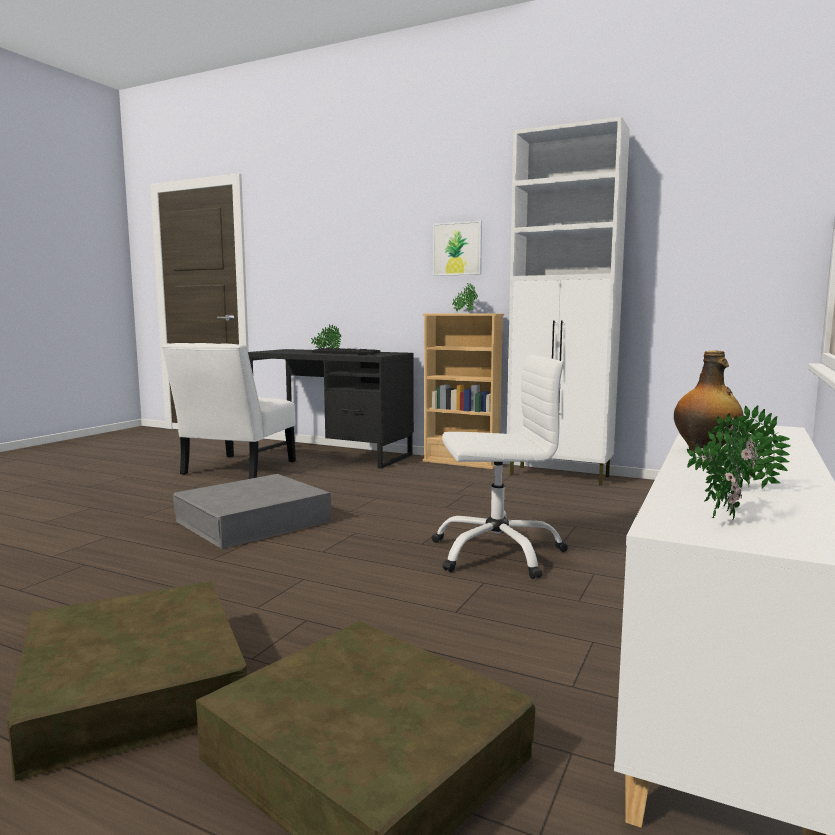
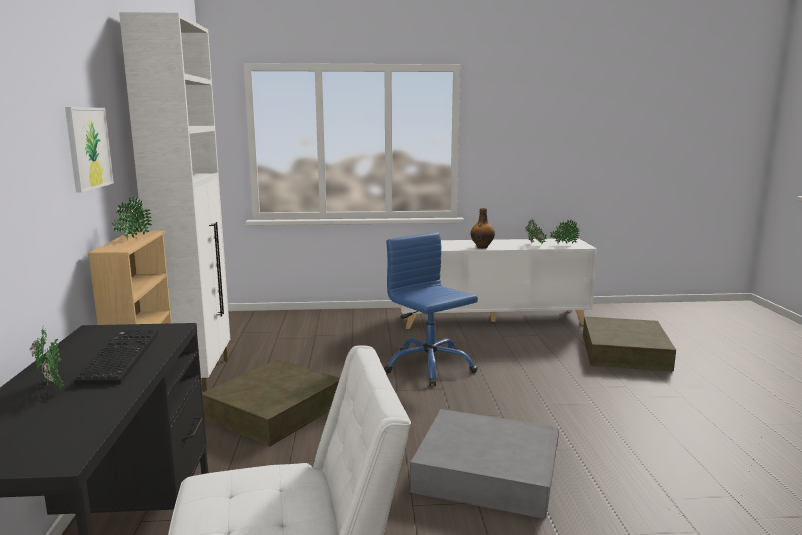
camera: 120 degrees left, 5 degrees up
(134, 686) = (682, 399): brown storage box -> brown storage box (274, 410)
(497, 552) = (429, 366): white office chair -> blue office chair

